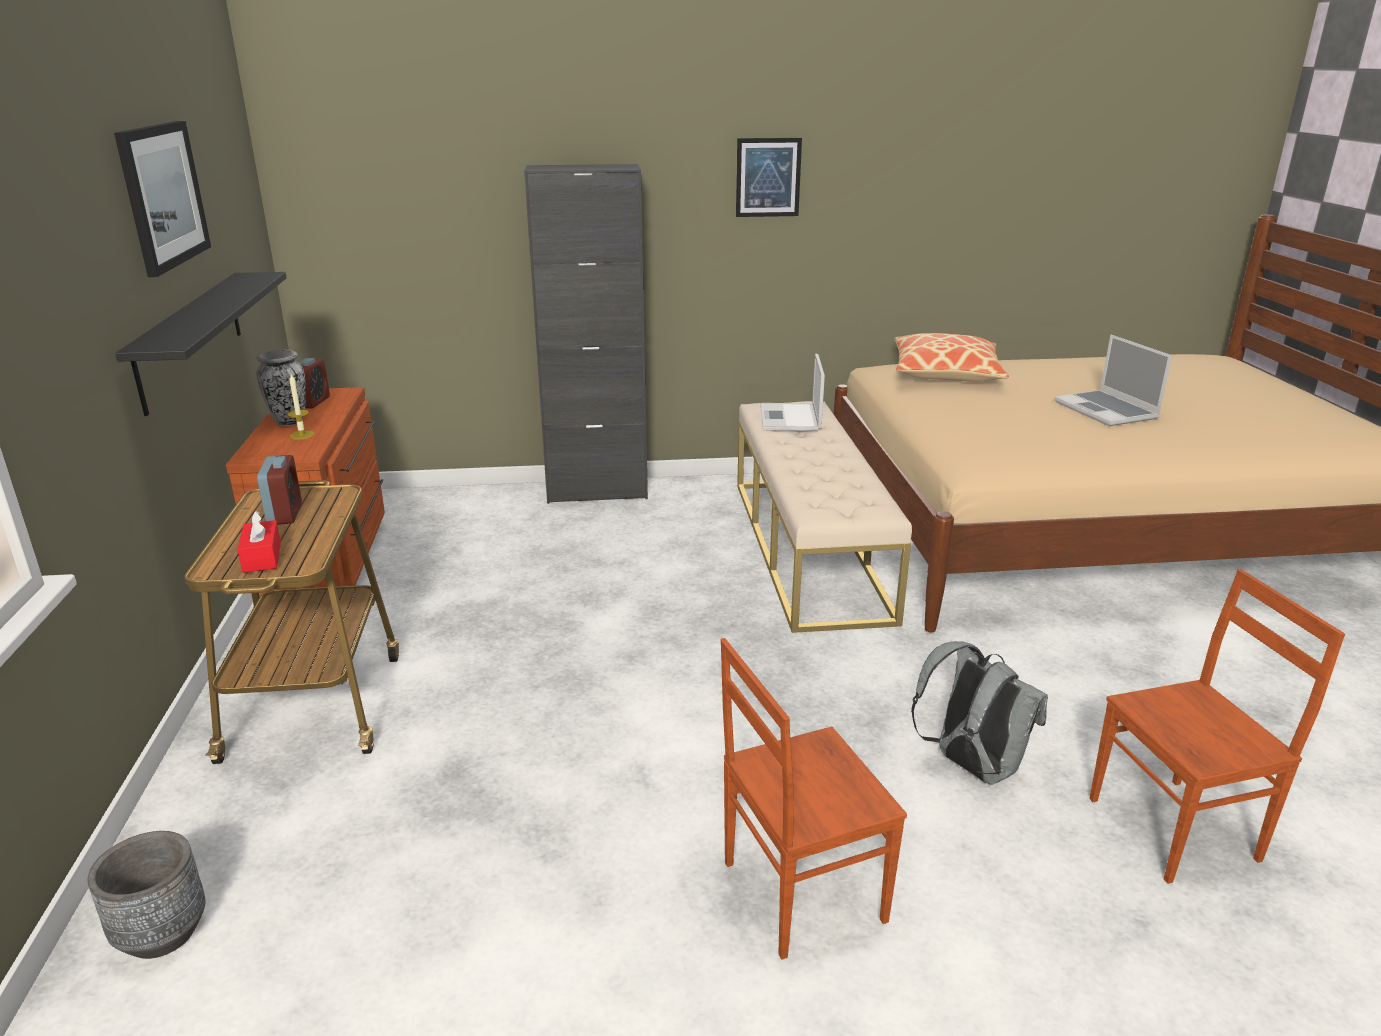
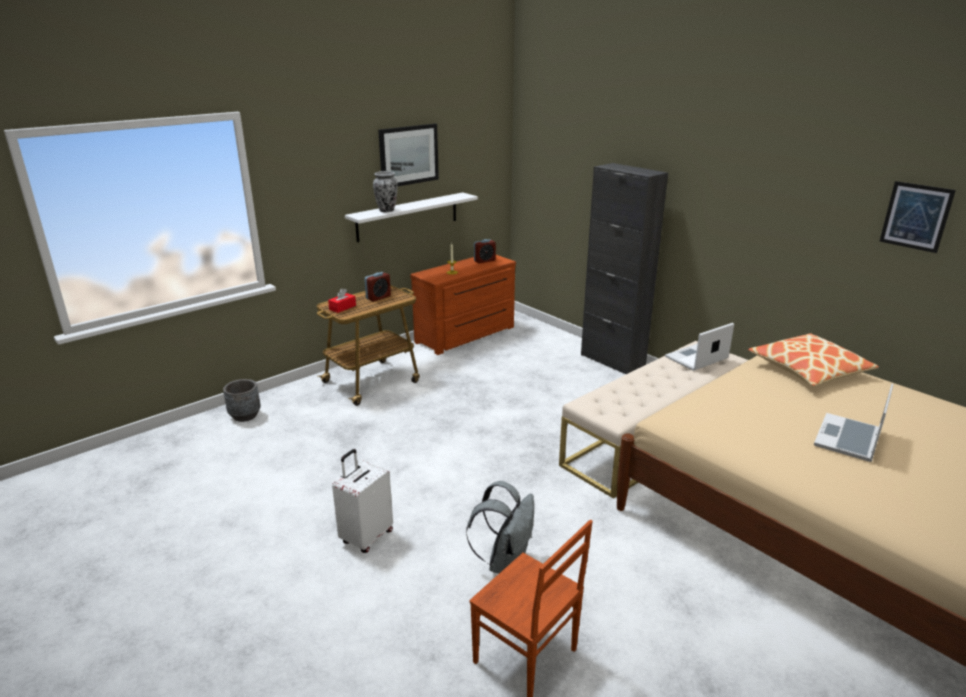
camera: 55 degrees right, 0 degrees up
(190, 338) = (407, 216): black shelf -> white shelf
(289, 421) = (460, 265): vase -> vase (387, 210)
(768, 177) = (748, 196): picture -> picture (916, 216)
(799, 890) = (366, 537): brown chair -> white suitcase

